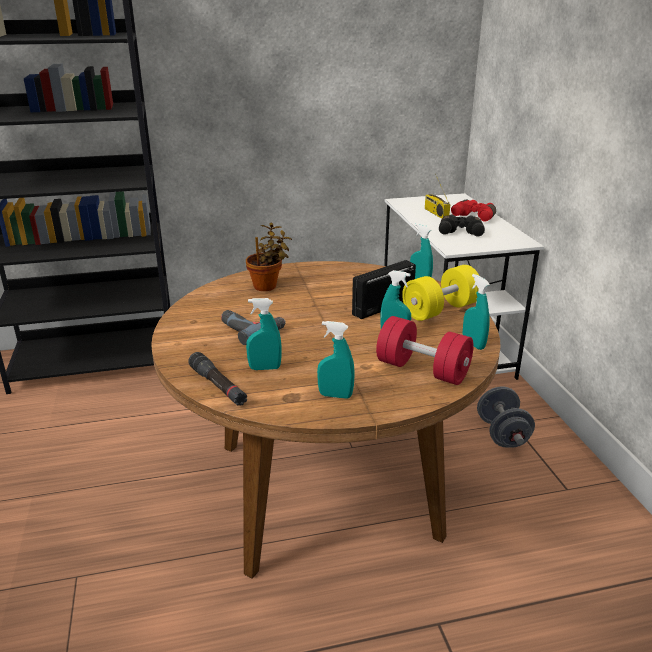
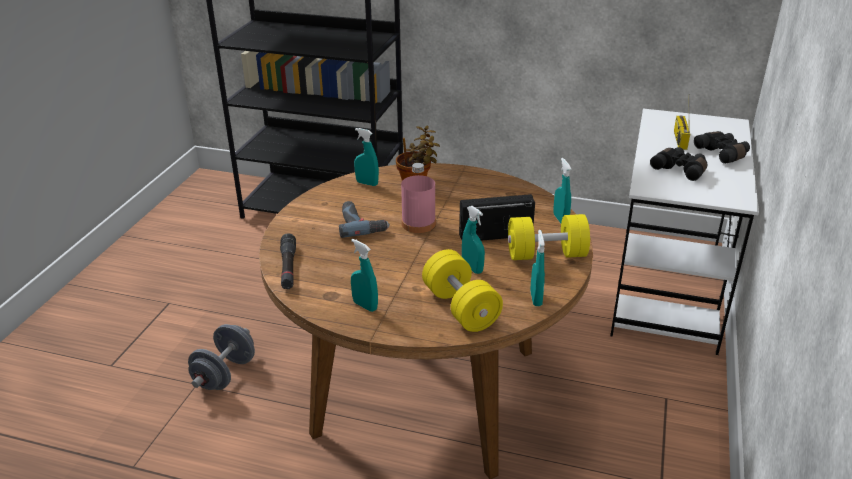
camera: 30 degrees right, 5 degrees up
(265, 368) = (336, 263): turquoise spray bottle -> turquoise spray bottle (367, 183)
(305, 315) = (418, 223): none -> pink bottle
(422, 370) = (460, 308): red dumbbell -> yellow dumbbell
(475, 216) = (723, 153): red binoculars -> black binoculars
(502, 434) = (643, 405): grey dumbbell -> grey dumbbell (225, 374)

